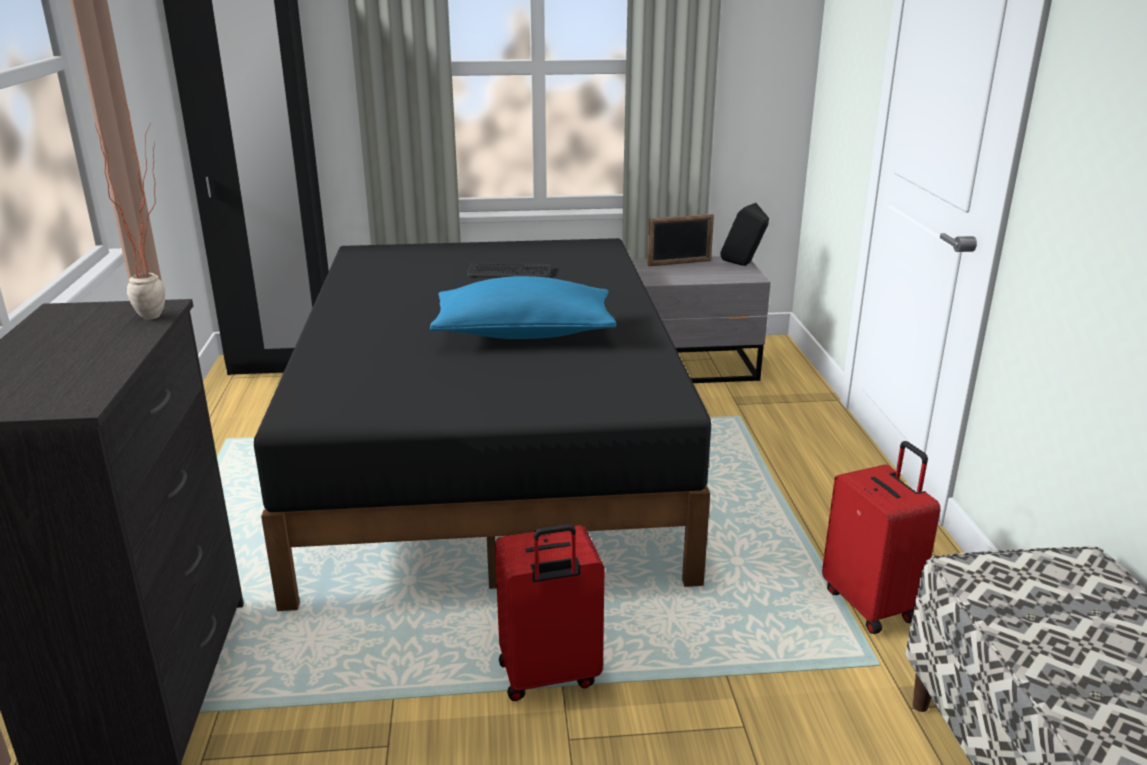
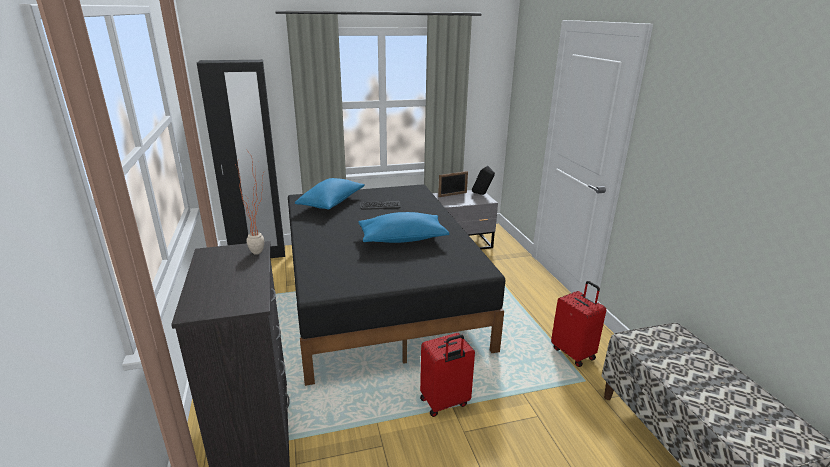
camera: 10 degrees left, 0 degrees up
(415, 264) = (332, 203): none -> blue pillow

